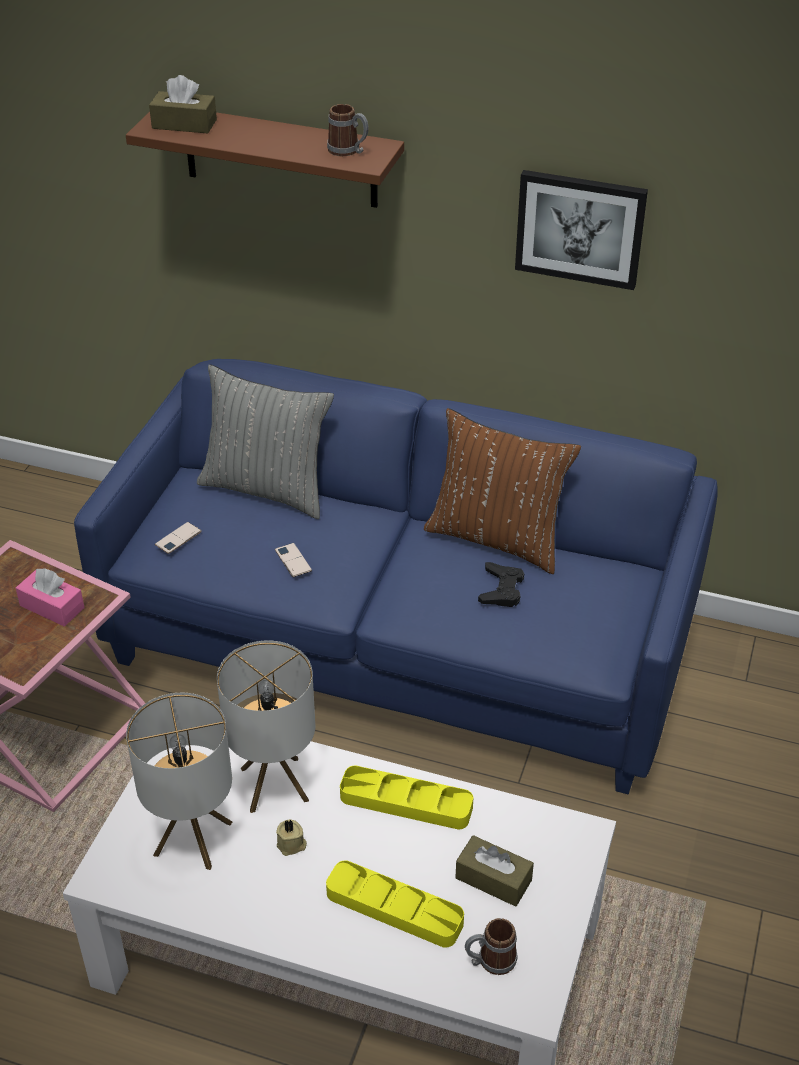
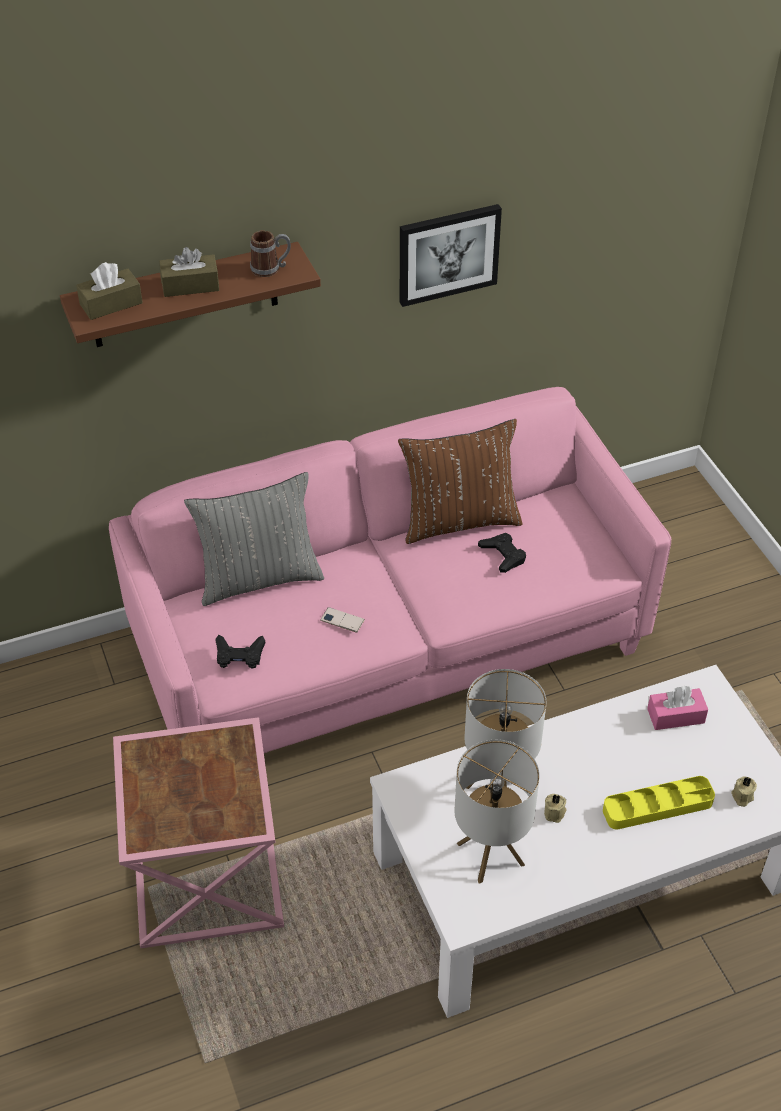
camera: 40 degrees left, 5 degrees up
(52, 607) = (214, 764): pink tissue box -> pink tissue box (675, 716)
(178, 538) = (239, 655): phone -> black game controller
(401, 644) = (390, 645): blue sofa -> pink sofa
(406, 802) = (590, 737): yellow tray -> none
(490, 961) = (742, 797): mug -> beige candle
(493, 879) = (690, 747): brown tissue box -> brown tissue box (190, 285)

